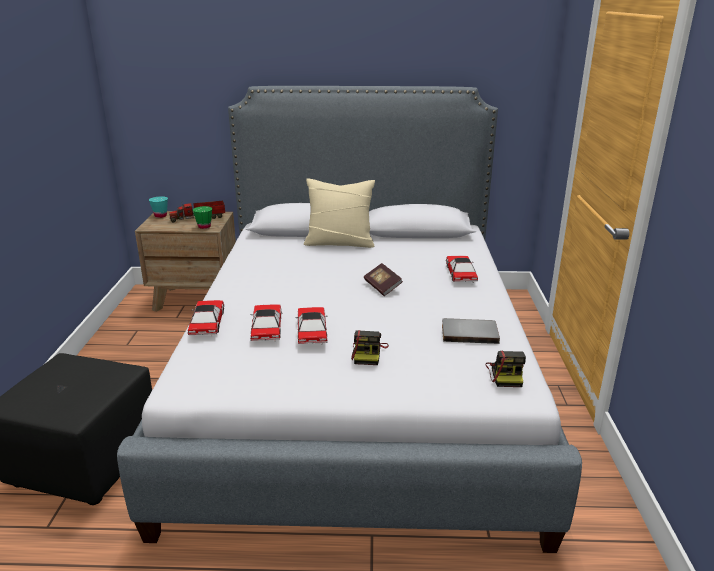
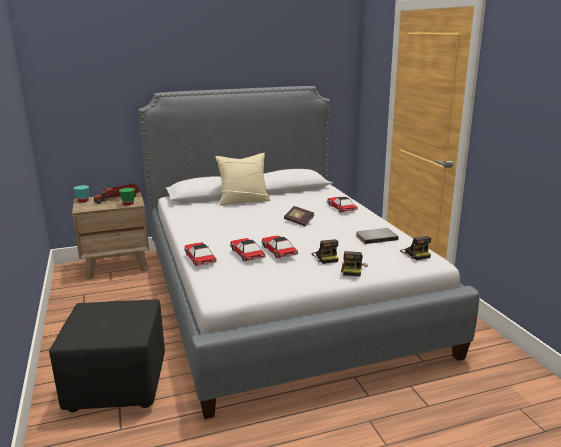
camera: 20 degrees left, 5 degrees down
(388, 383) = (353, 269): none -> camera

